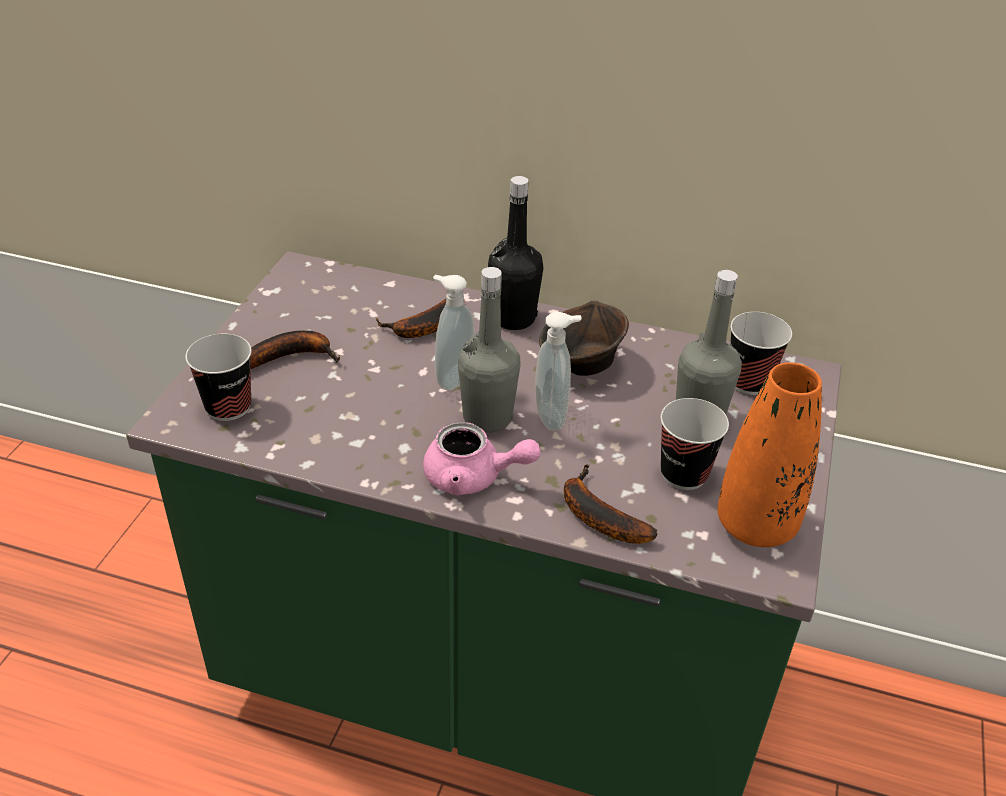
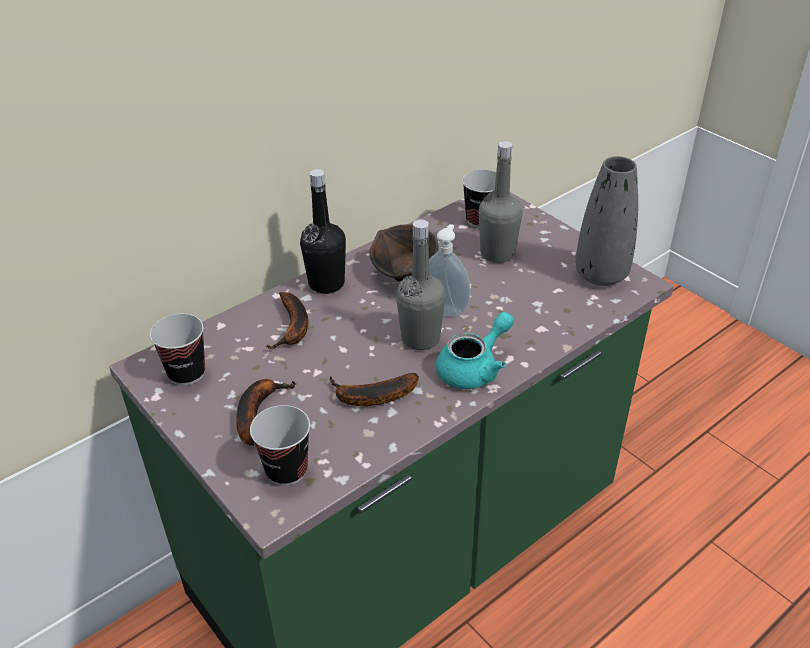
camera: 55 degrees left, 0 degrees up
(452, 377) = (363, 338): soap dispenser -> none
(473, 477) = (474, 368): pink teapot -> turquoise teapot
(596, 515) = (549, 330): banana -> banana (370, 397)
(684, 474) = (540, 281): cup -> cup (187, 373)
(755, 526) = (601, 275): orange vase -> grey vase

